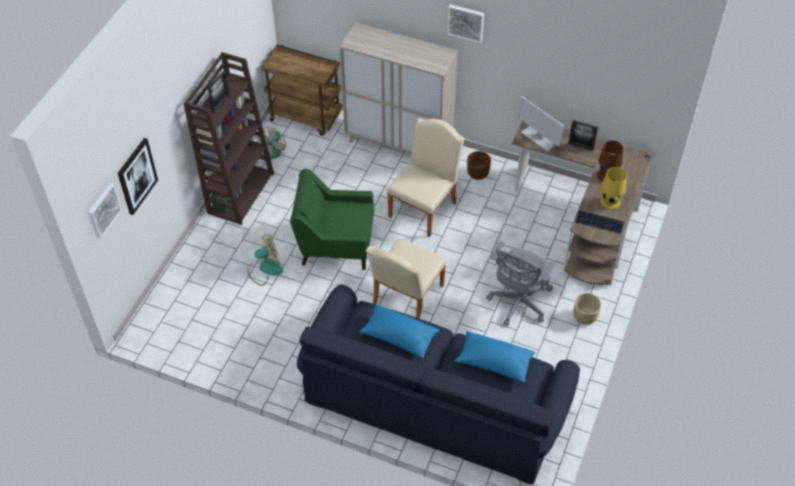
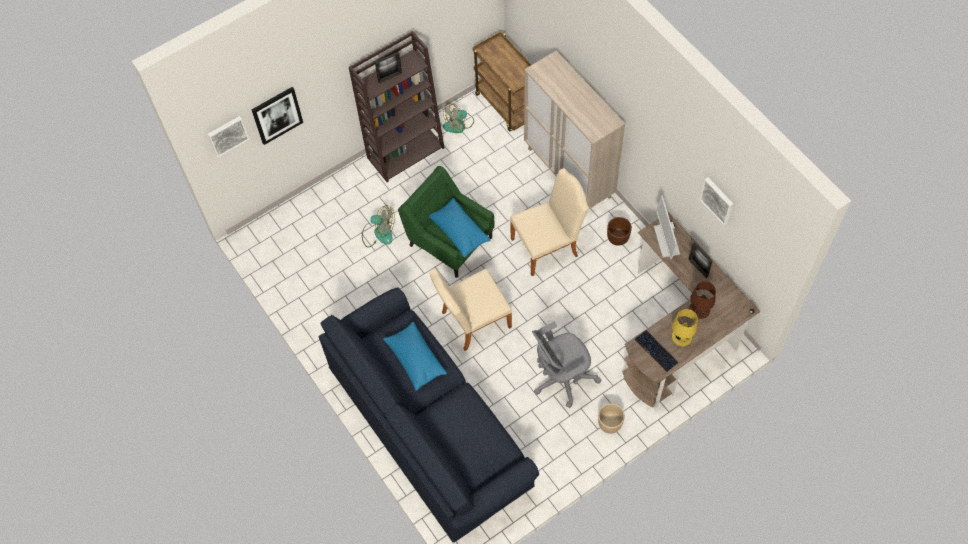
camera: 35 degrees right, 10 degrees up
(466, 22) = (635, 104): picture -> picture (717, 200)
(494, 362) = (474, 426): blue pillow -> blue pillow (459, 232)

